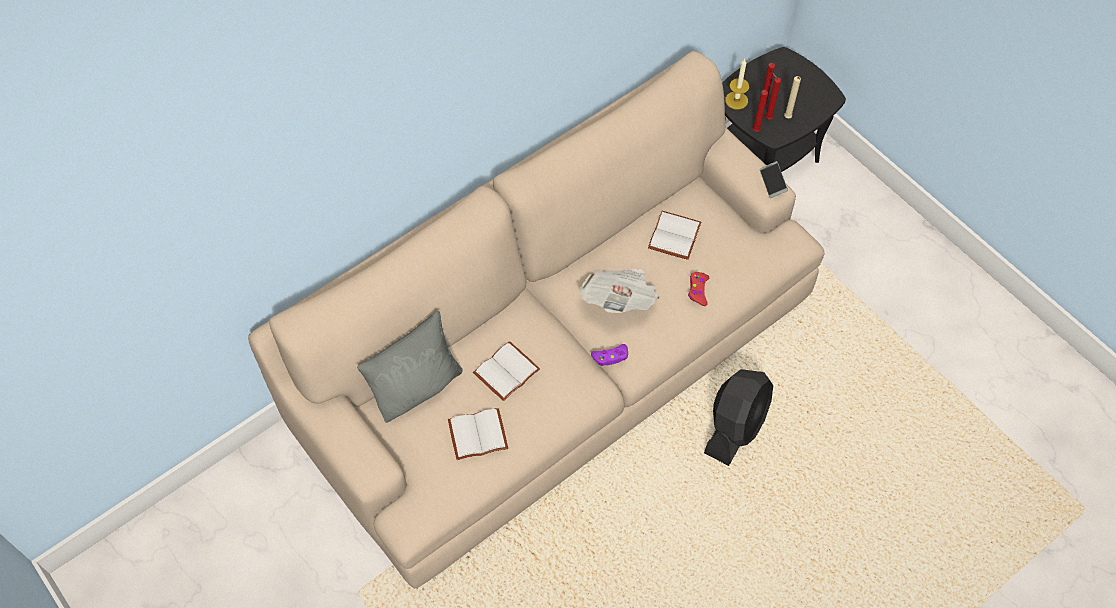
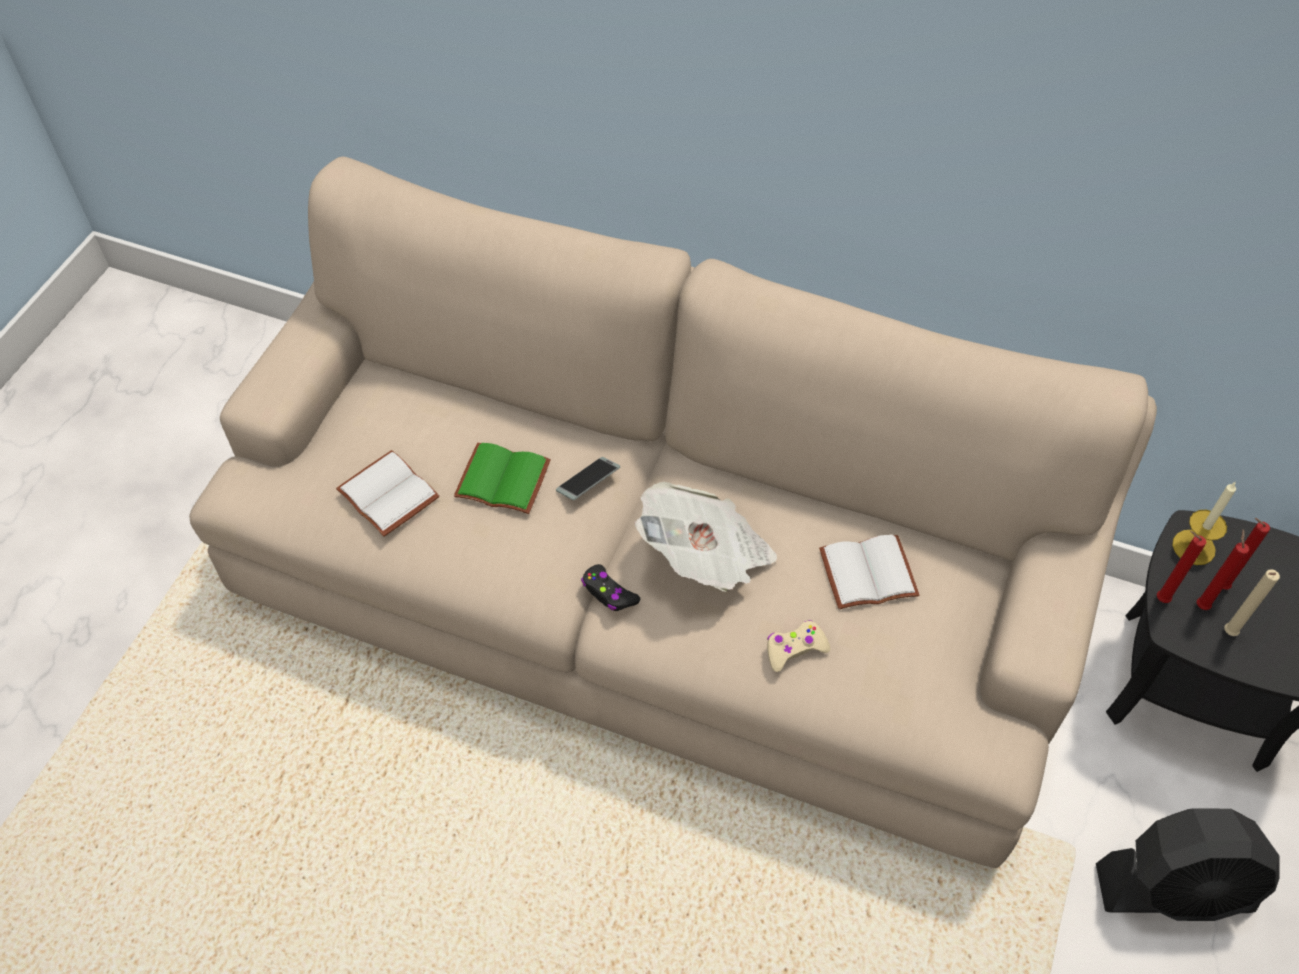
camera: 60 degrees right, 5 degrees down
(417, 387) = (422, 398): grey pillow -> none
(506, 370) = (505, 478): white book -> green book
(610, 357) = (609, 593): purple game controller -> black game controller
(698, 290) = (794, 649): red game controller -> beige game controller
(735, 426) = (694, 871): black fan -> black fan (1174, 889)
(772, 182) = (1060, 650): phone -> phone (588, 482)

